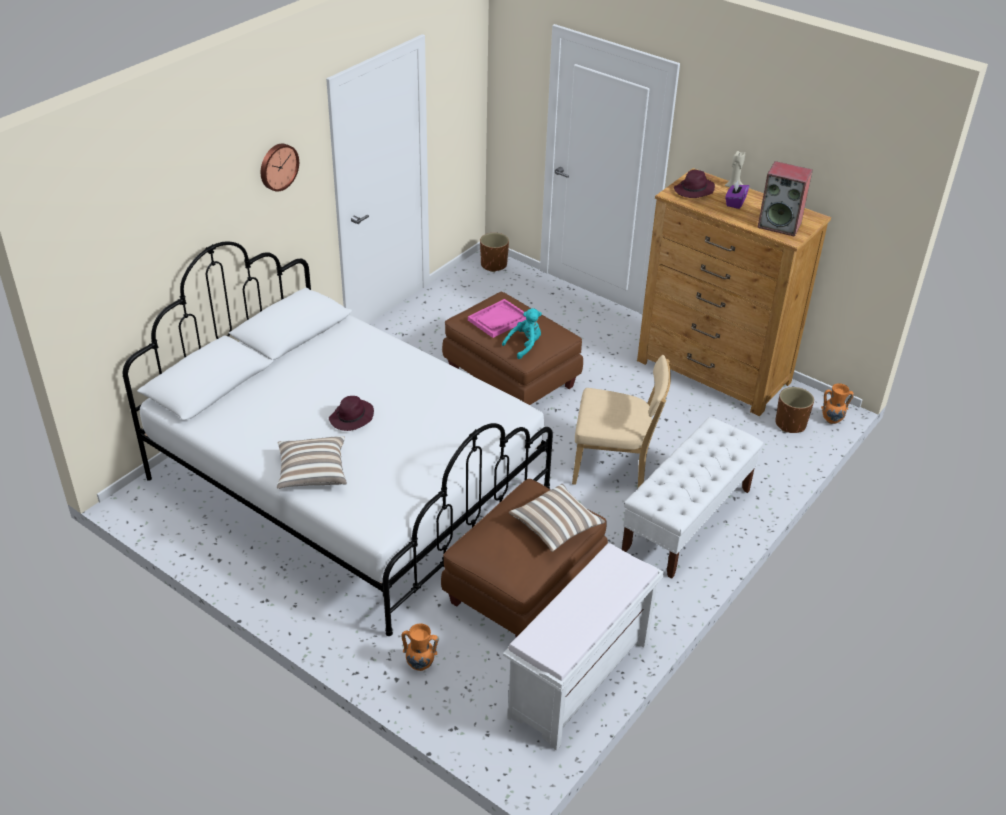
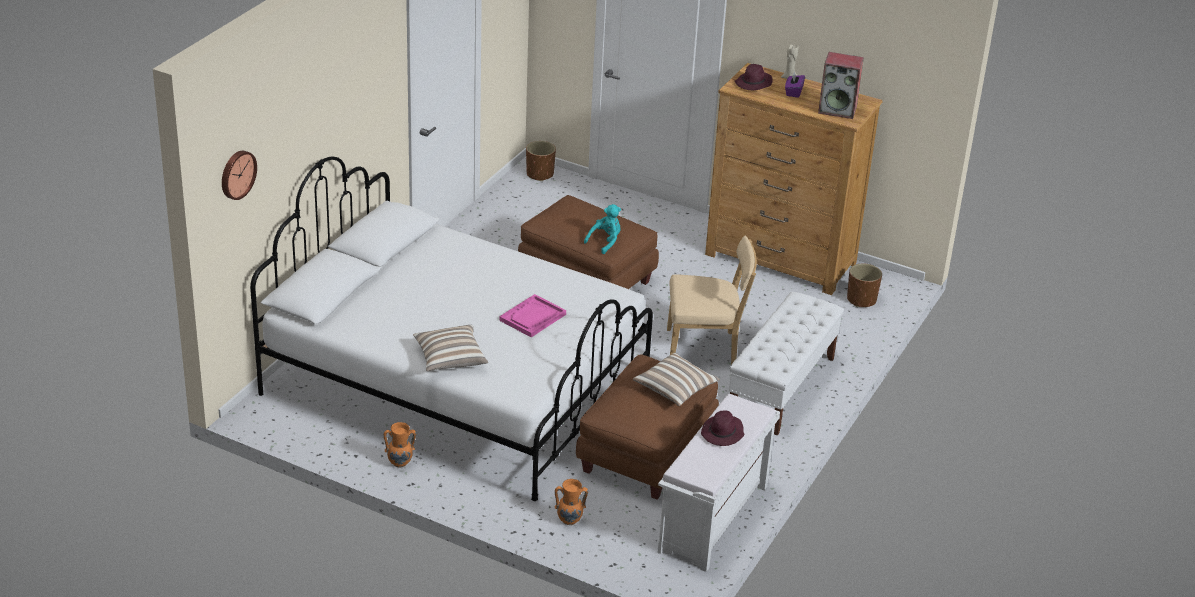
camera: 10 degrees left, 5 degrees down
(278, 166) = (368, 83): wall clock -> wall clock (237, 174)
(351, 418) = (470, 312): purple hat -> purple hat (722, 433)
(498, 320) = (574, 220): pink tray -> pink tray (532, 317)
(832, 420) = (899, 293): orange vase -> orange vase (400, 463)

